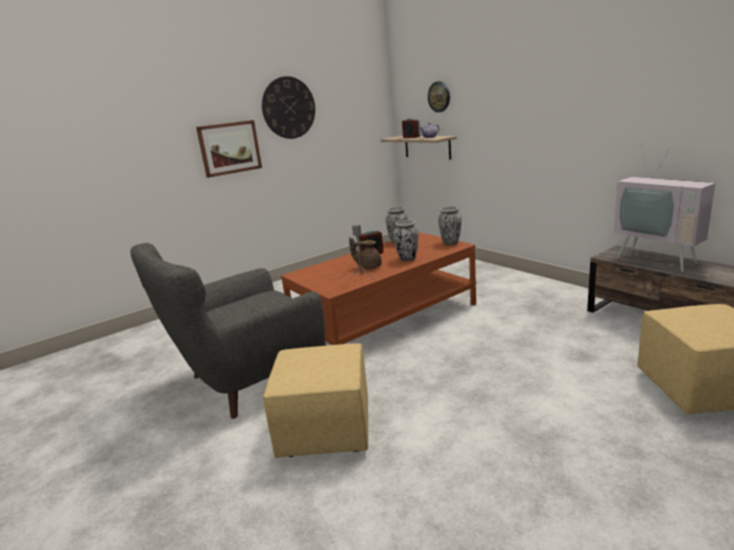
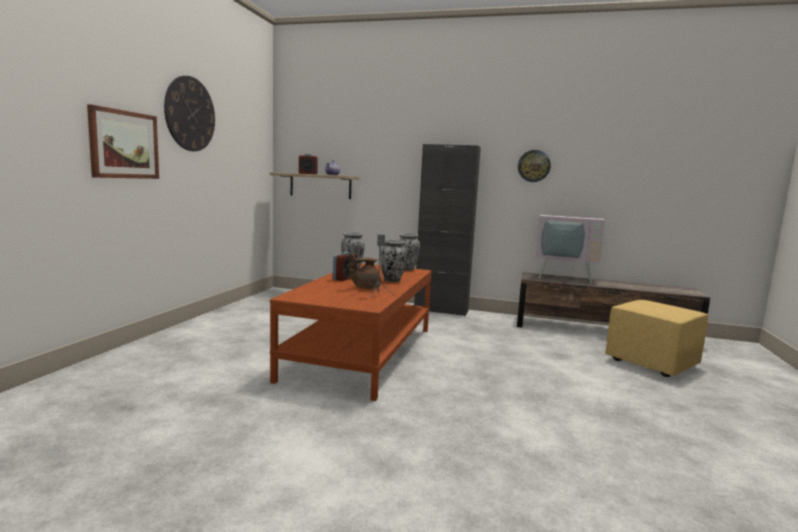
camera: 40 degrees left, 10 degrees down
(247, 379) = (274, 436): grey armchair -> none
(324, 431) = (451, 460): yellow ottoman -> none
(439, 96) = (340, 137): wall clock -> wall clock (534, 166)
(526, 280) = (441, 310): none -> black cabinet

